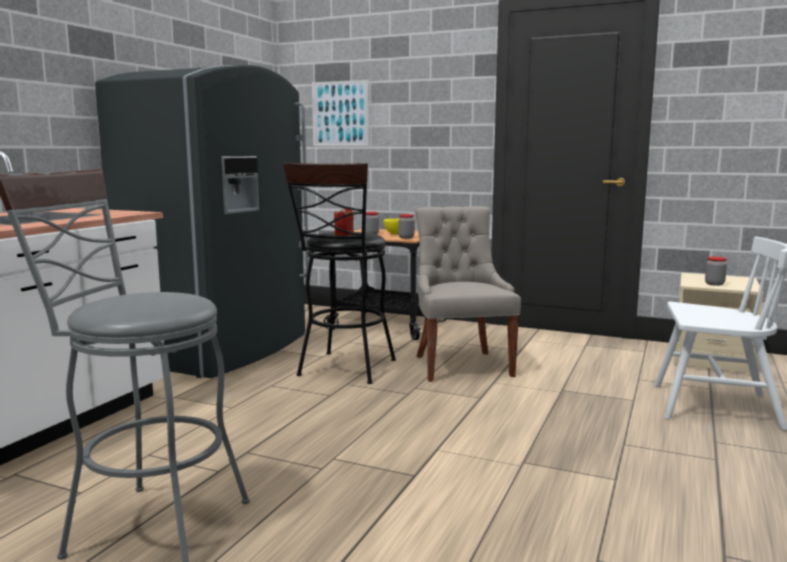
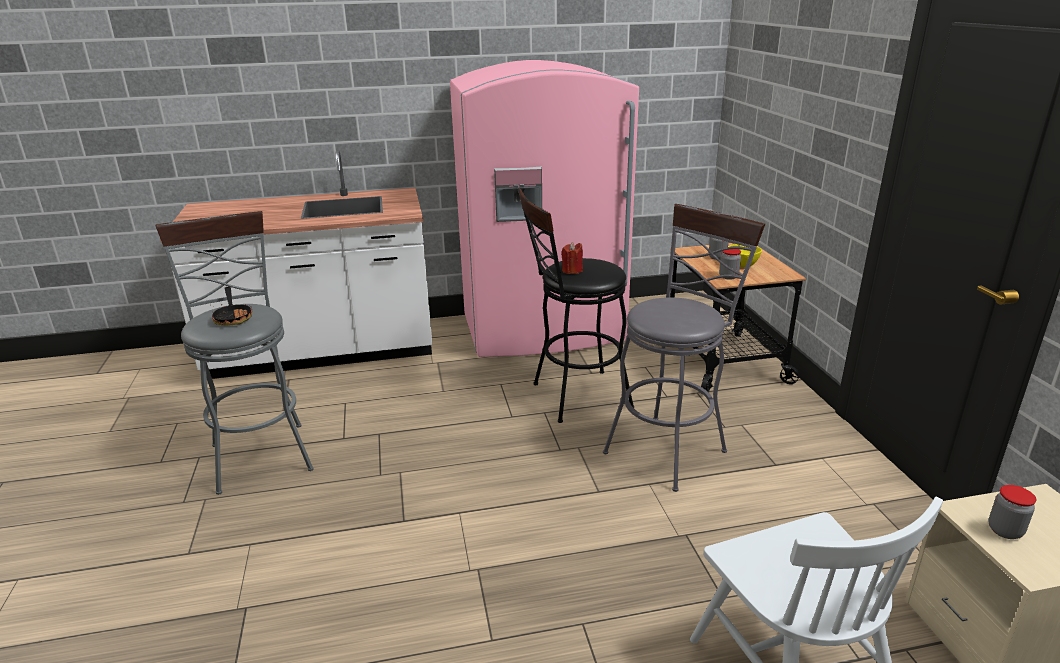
camera: 55 degrees right, 15 degrees up
(148, 299) = (233, 317): none -> frying pan
(222, 350) = (543, 330): grey fridge -> pink fridge
(340, 113) = (762, 93): picture -> none
(461, 365) = (670, 447): grey chair -> grey stool

